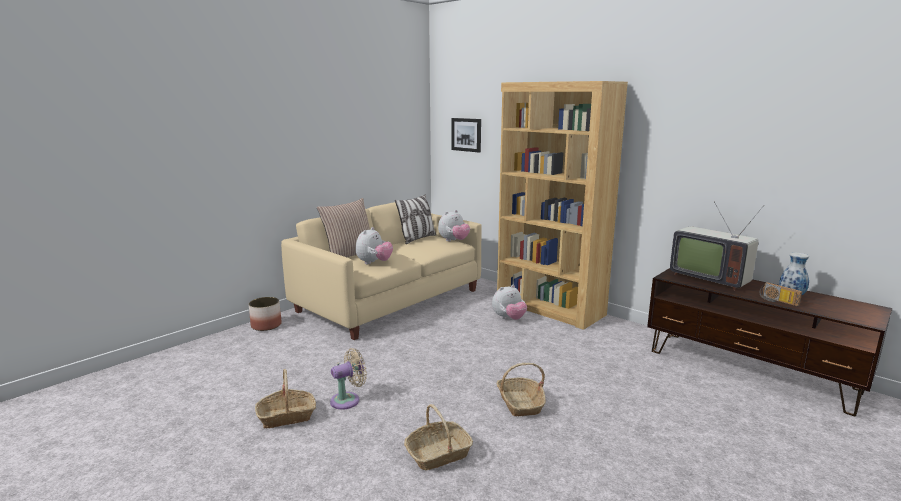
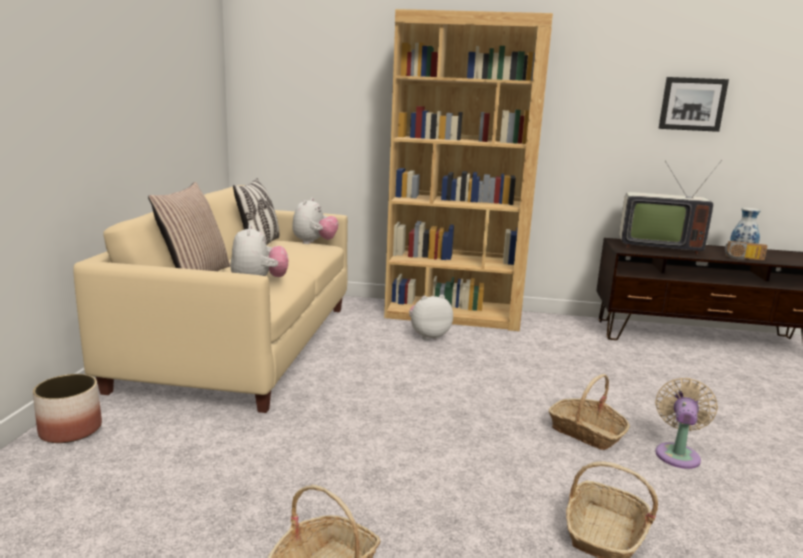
camera: 35 degrees left, 0 degrees up
(348, 400) = (384, 506): beige fan -> beige fan (677, 454)
(466, 134) = (297, 91): picture -> picture (692, 104)
(509, 319) = (428, 336): plush toy -> plush toy turned 135 degrees counterclockwise

